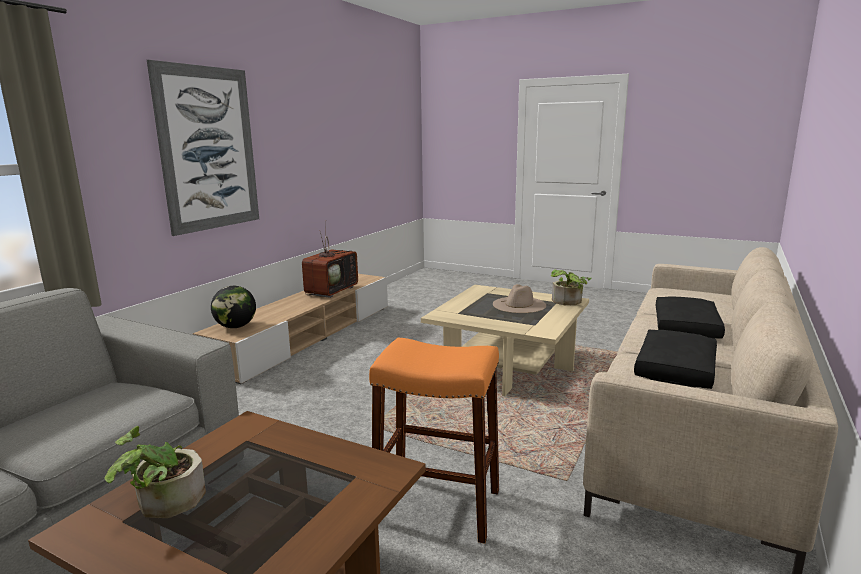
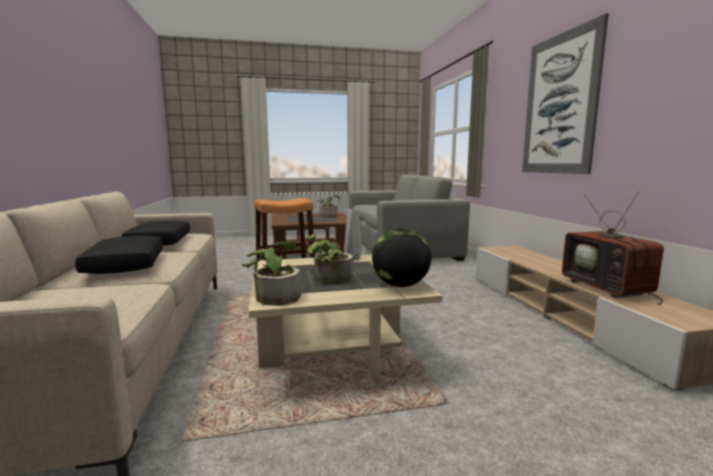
camera: 140 degrees right, 5 degrees down
(236, 327) = (514, 251): globe -> globe (400, 285)
(465, 318) = (353, 259): none -> grey vase
(519, 304) = (329, 280): beige hat -> potted plant

